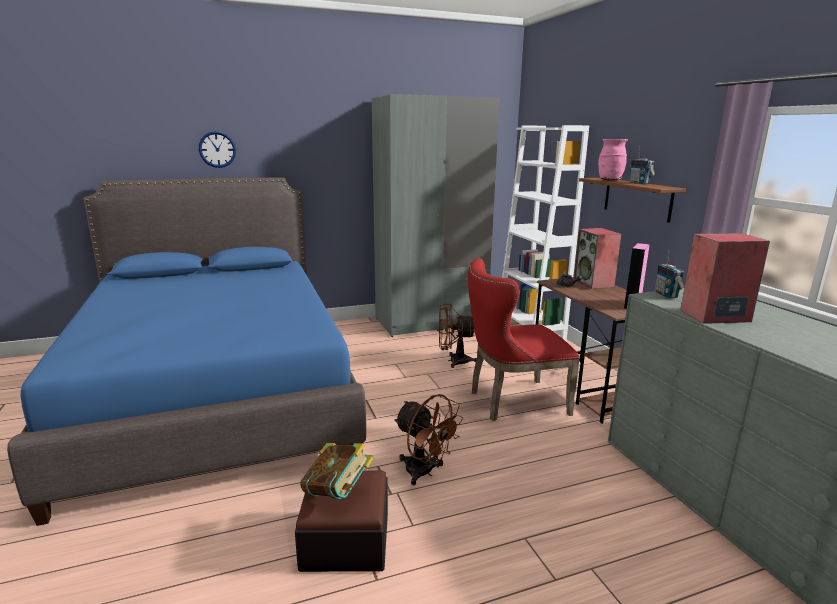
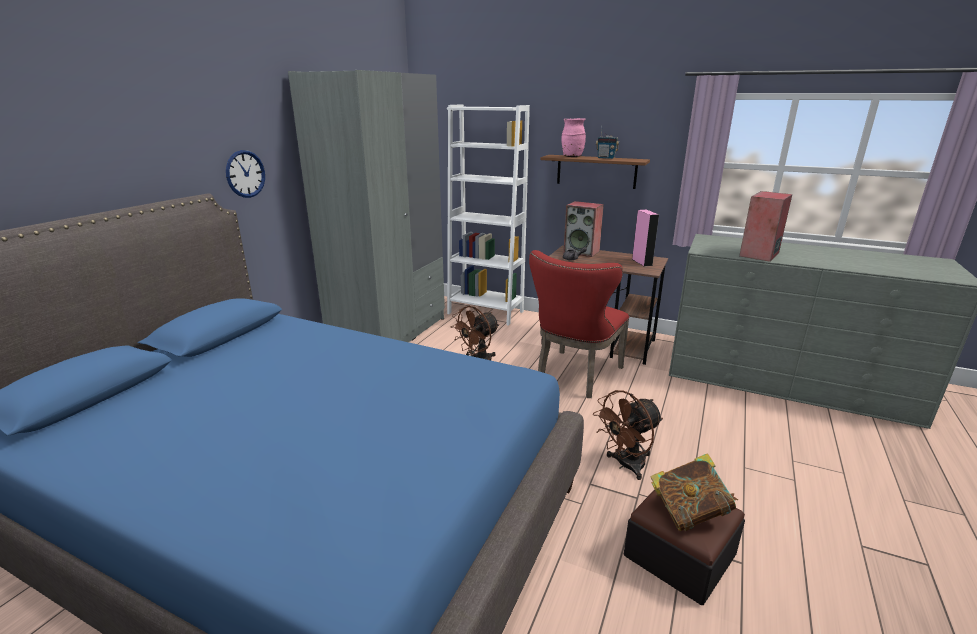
camera: 45 degrees left, 5 degrees up
(217, 149) = (93, 161): wall clock -> wall clock (245, 174)
(425, 472) = (625, 465): brown fan -> brown fan turned 150 degrees clockwise
(666, 295) = (704, 247): radio -> none

